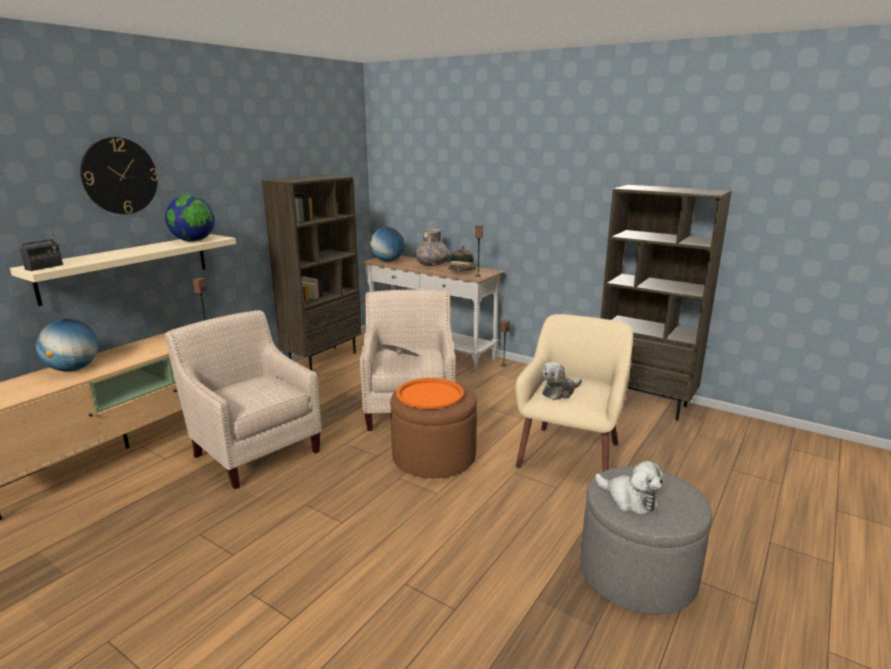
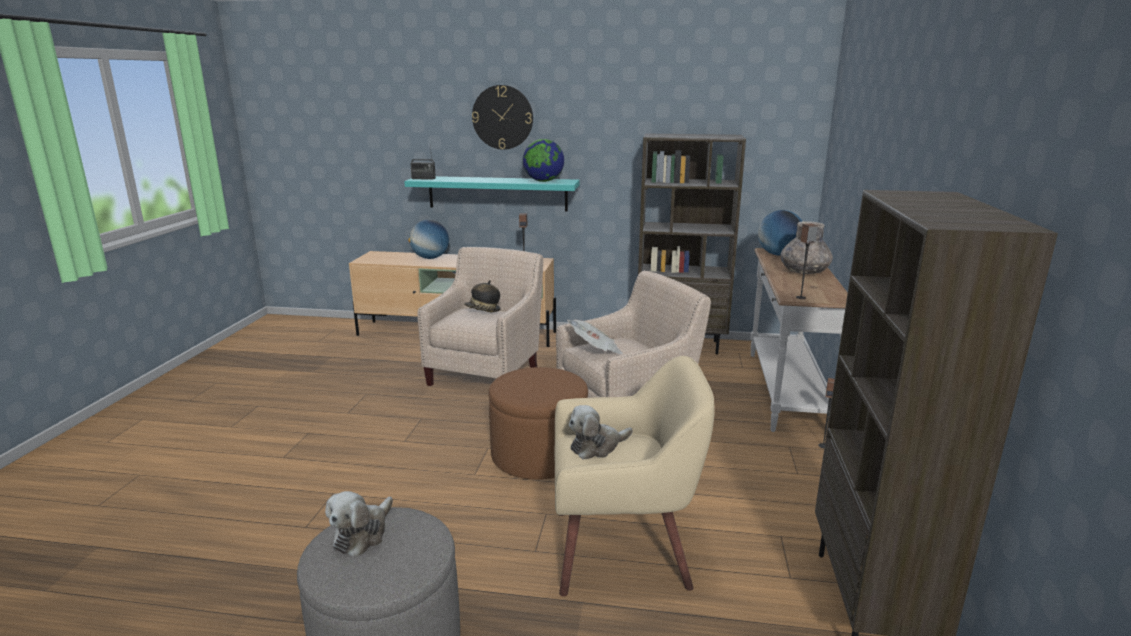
camera: 65 degrees right, 0 degrees up
(127, 267) = (497, 193): beige shelf -> turquoise shelf
(429, 394) = (535, 381): orange tray -> none
(461, 272) = (800, 288): hat -> hat (483, 310)
(559, 392) = (597, 446): plush toy -> plush toy turned 60 degrees counterclockwise

